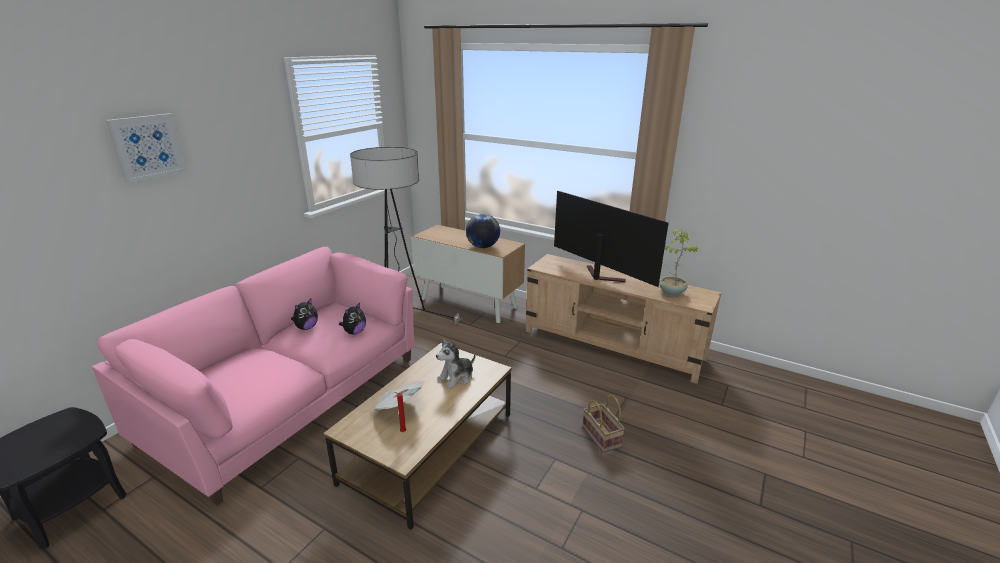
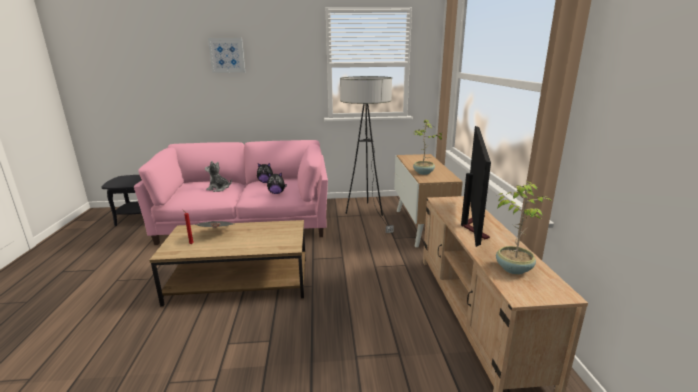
camera: 55 degrees right, 5 degrees down
(456, 377) = (266, 238): plush toy -> plush toy (219, 189)
(483, 246) = (423, 173): globe -> potted plant
(602, 437) = (321, 358): basket -> none

